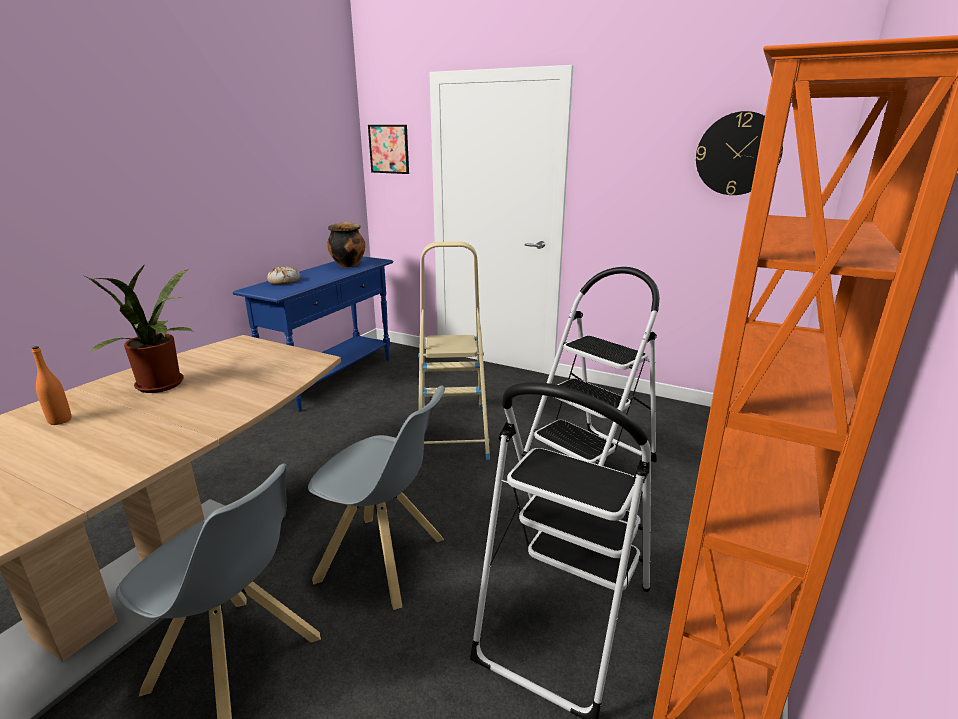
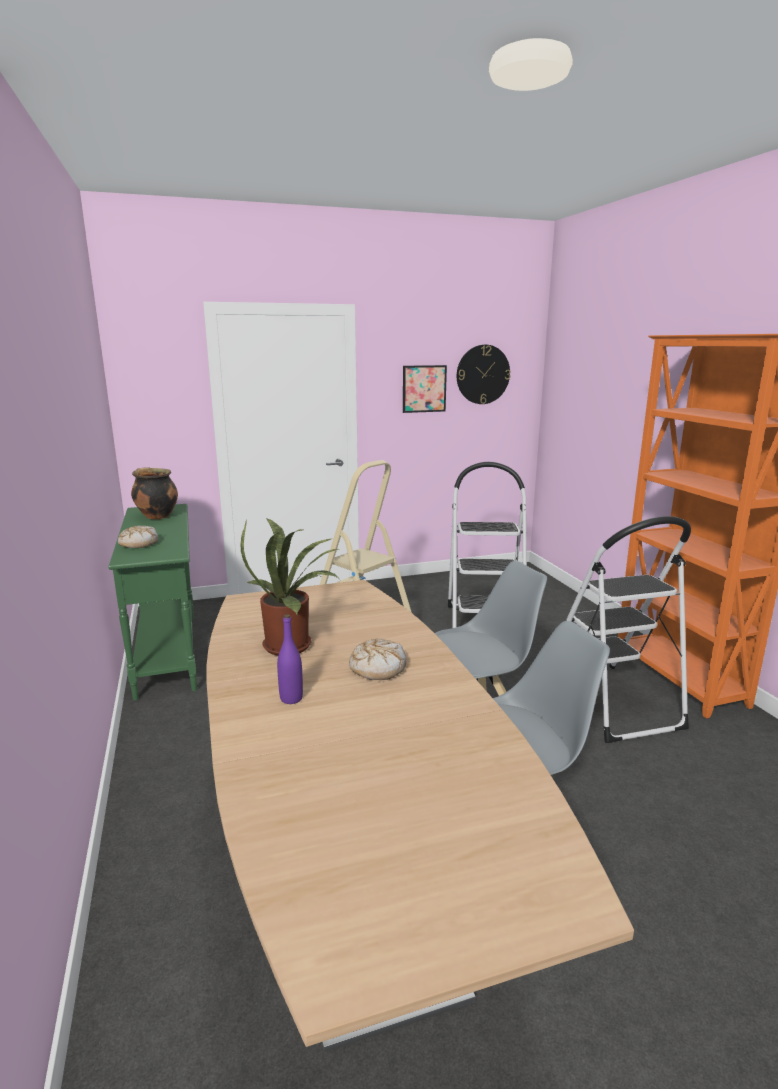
camera: 45 degrees left, 5 degrees down
(60, 420) = (291, 698): orange bottle -> purple bottle
(143, 428) = (377, 667): none -> bread
(333, 378) = (168, 653): blue console table -> green console table
(389, 149) = (150, 382): picture -> picture (424, 388)

